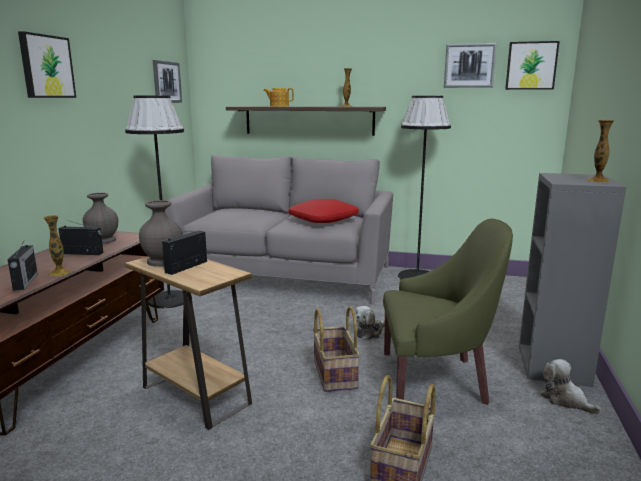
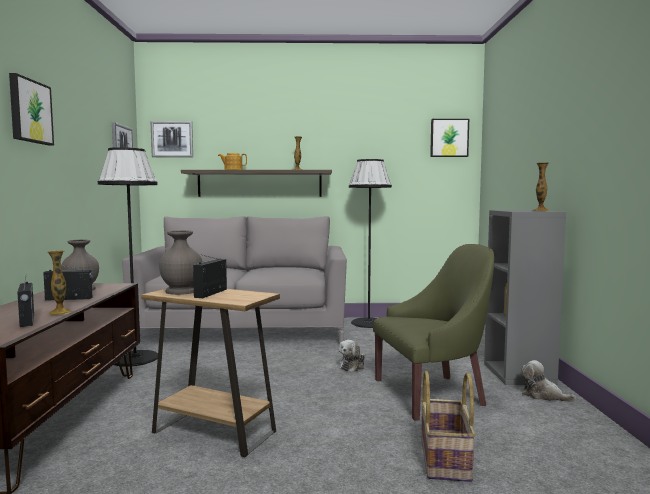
camera: 15 degrees left, 10 degrees down
(323, 220) = (287, 270): red pillow -> none
(333, 374) = (339, 399): basket -> none
(469, 65) = (400, 137): picture -> picture (172, 139)

